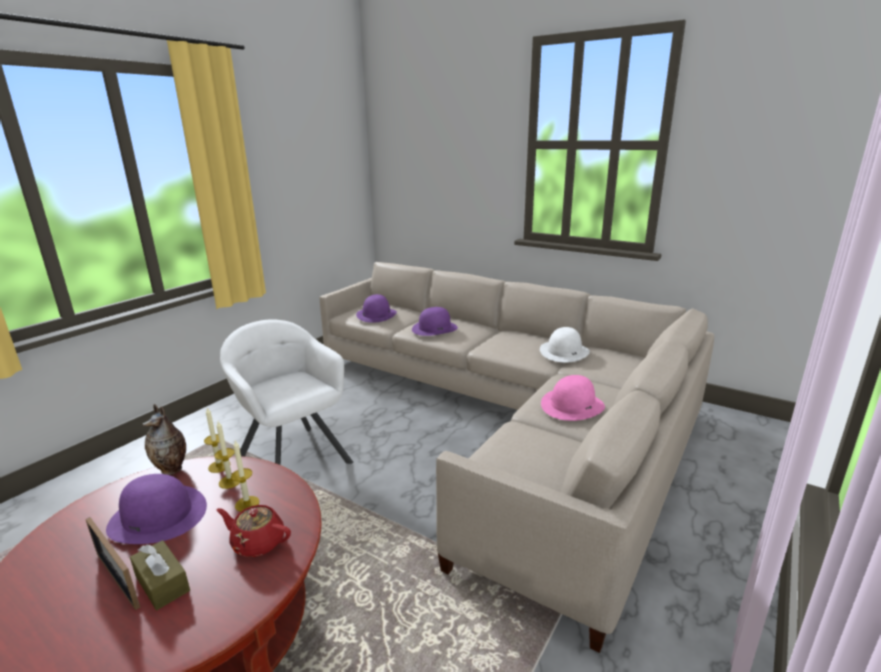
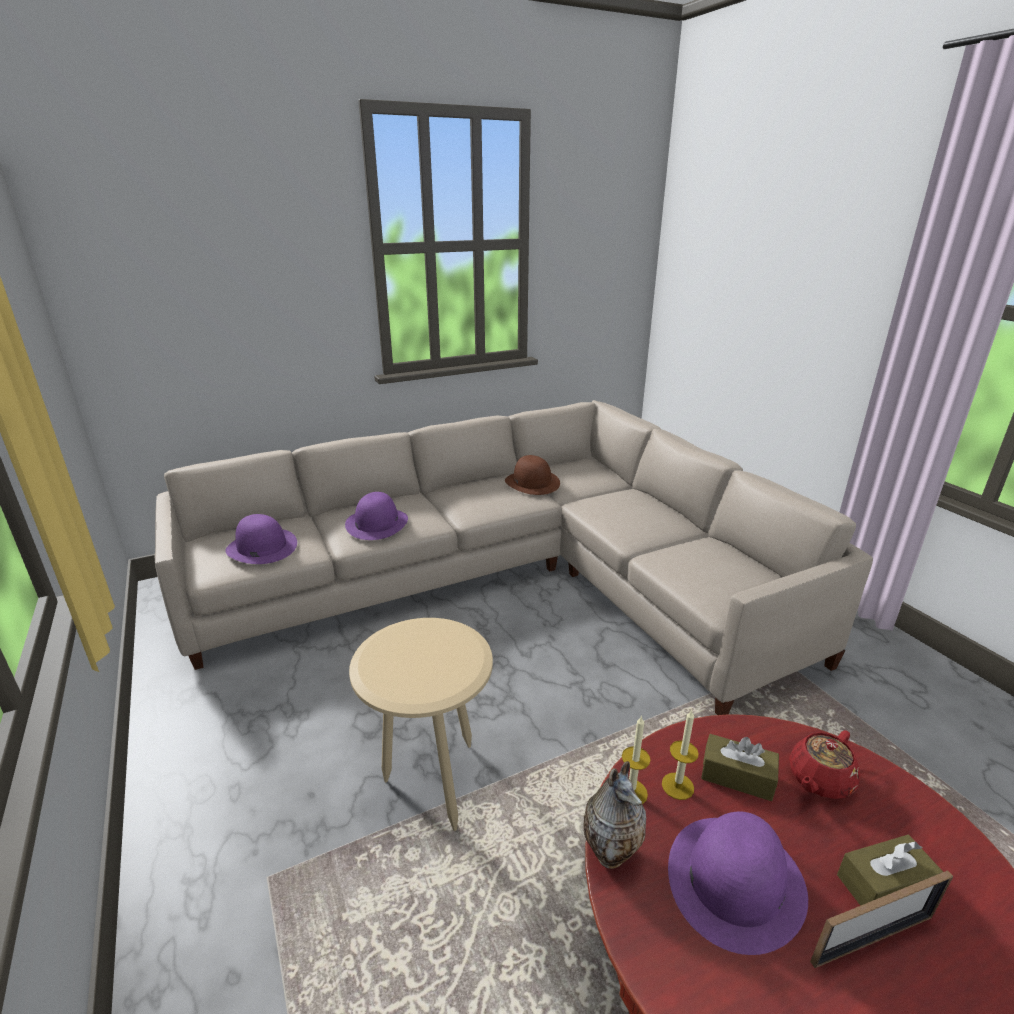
camera: 60 degrees left, 5 degrees up
(247, 504) = (737, 776): candle -> brown tissue box
(294, 459) = (431, 783): white armchair -> beige side table
(564, 352) = (532, 482): white hat -> brown hat
(572, 405) = (640, 518): pink hat -> none

